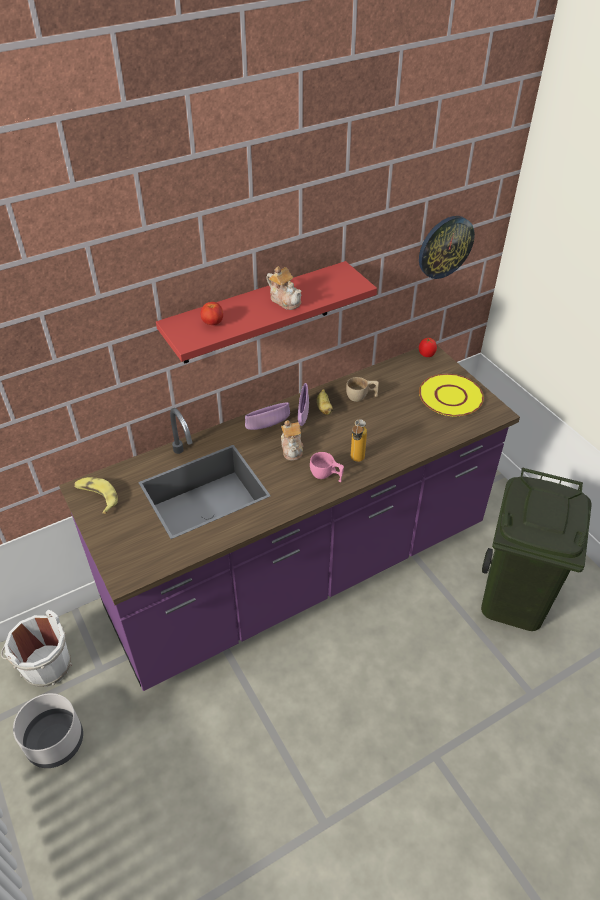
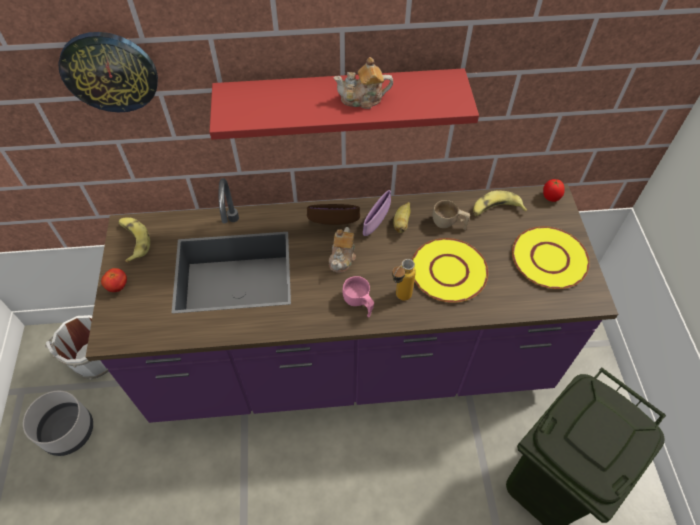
camera: 25 degrees right, 10 degrees up
(212, 323) = (267, 103): tomato -> tomato (117, 286)
(268, 425) = (333, 222): purple bowl -> brown bowl
(285, 300) = (362, 99): teapot -> teapot turned 105 degrees clockwise
(381, 430) = (448, 271): none -> yellow plate
(391, 375) = (495, 209): none -> banana
(445, 246) = (610, 81): wall clock -> wall clock (109, 72)

